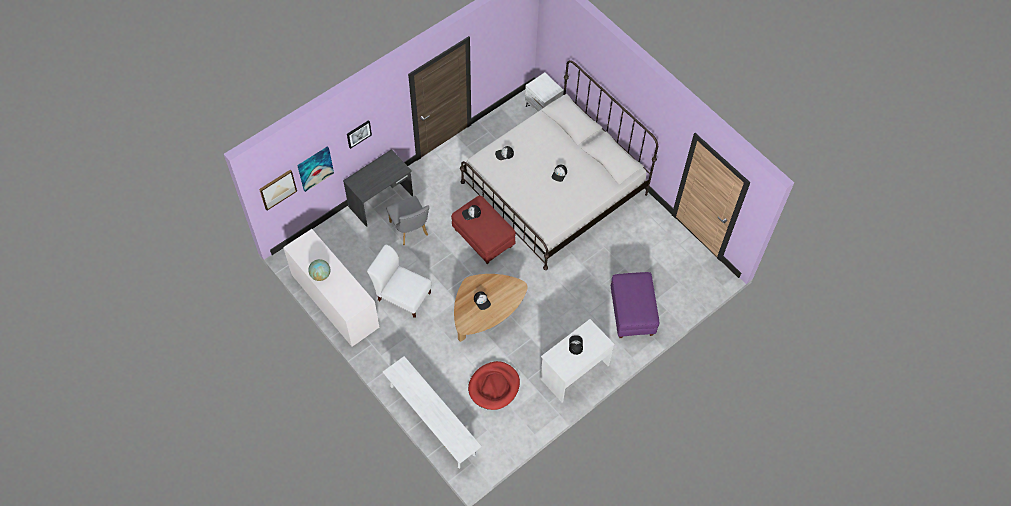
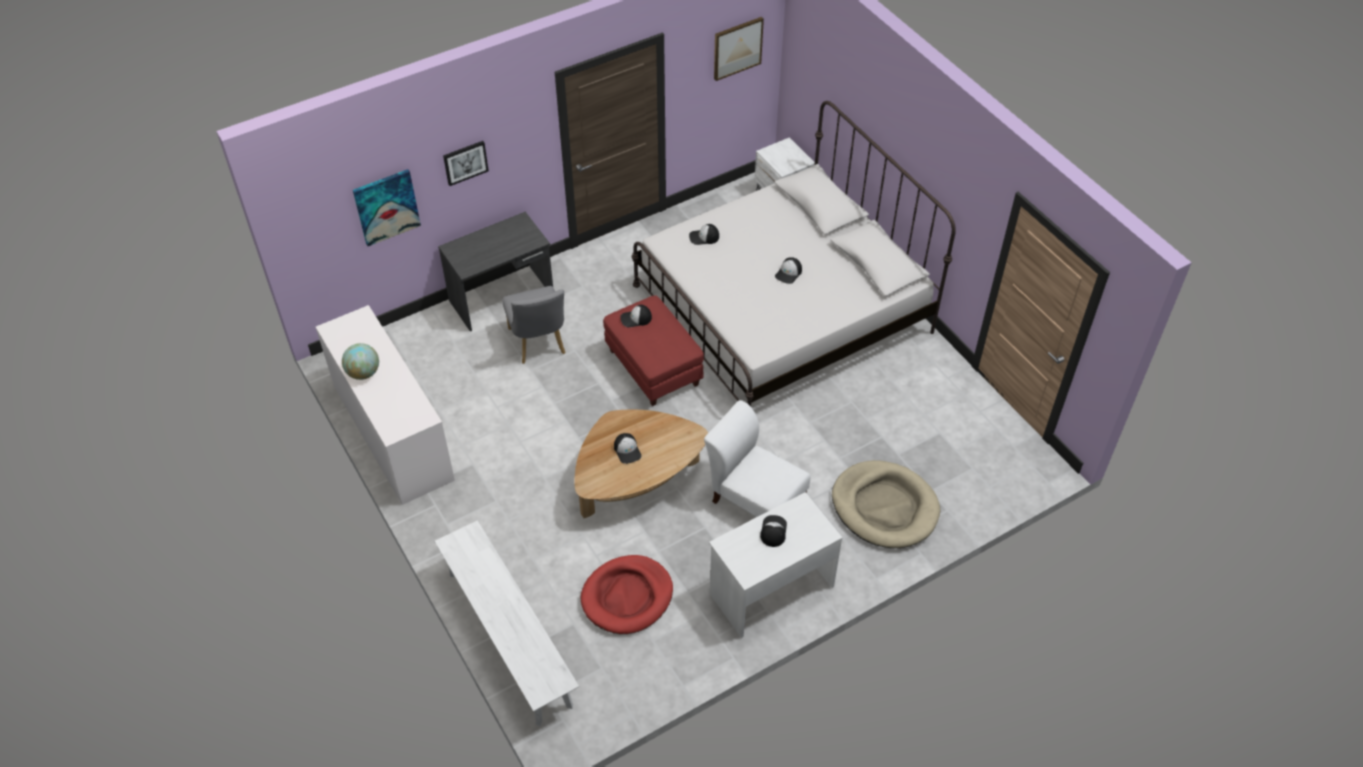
camera: 10 degrees right, 10 degrees down
(277, 189) = (317, 227): picture -> picture (737, 48)
(402, 295) = (503, 436): white chair -> white chair (755, 498)
(631, 313) = (884, 507): purple ottoman -> beige dog bed

